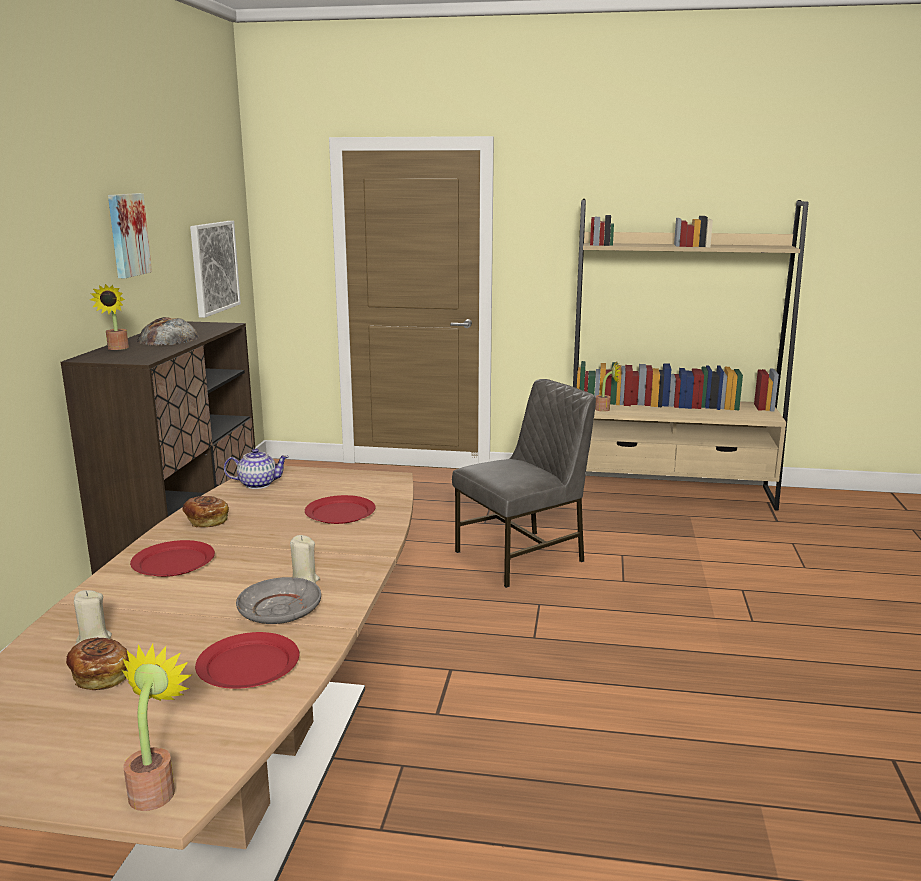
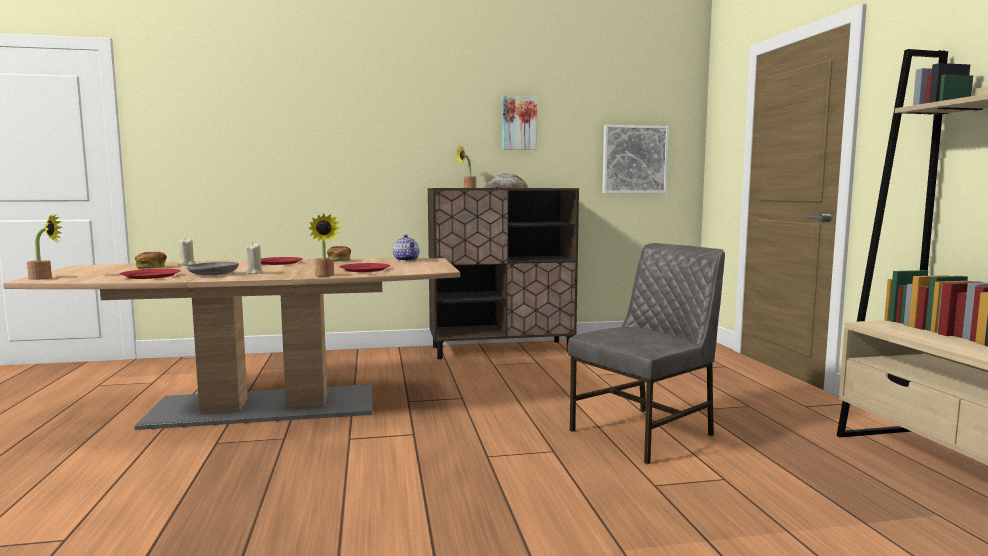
camera: 70 degrees right, 10 degrees down
(522, 557) = (645, 433): grey chair -> grey chair turned 75 degrees counterclockwise
(605, 409) = (894, 329): potted plant -> potted plant (325, 276)

